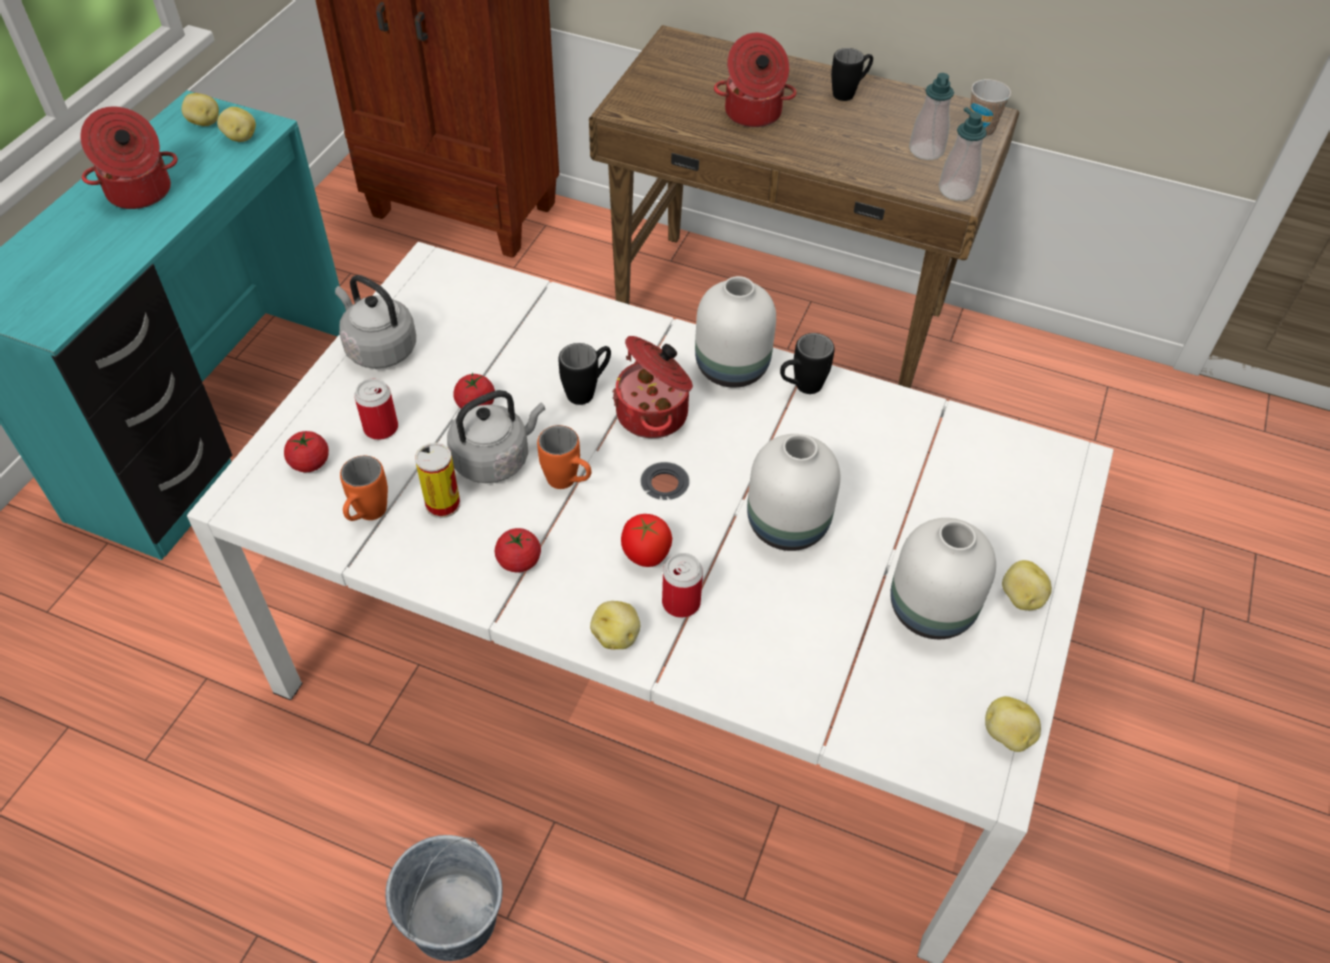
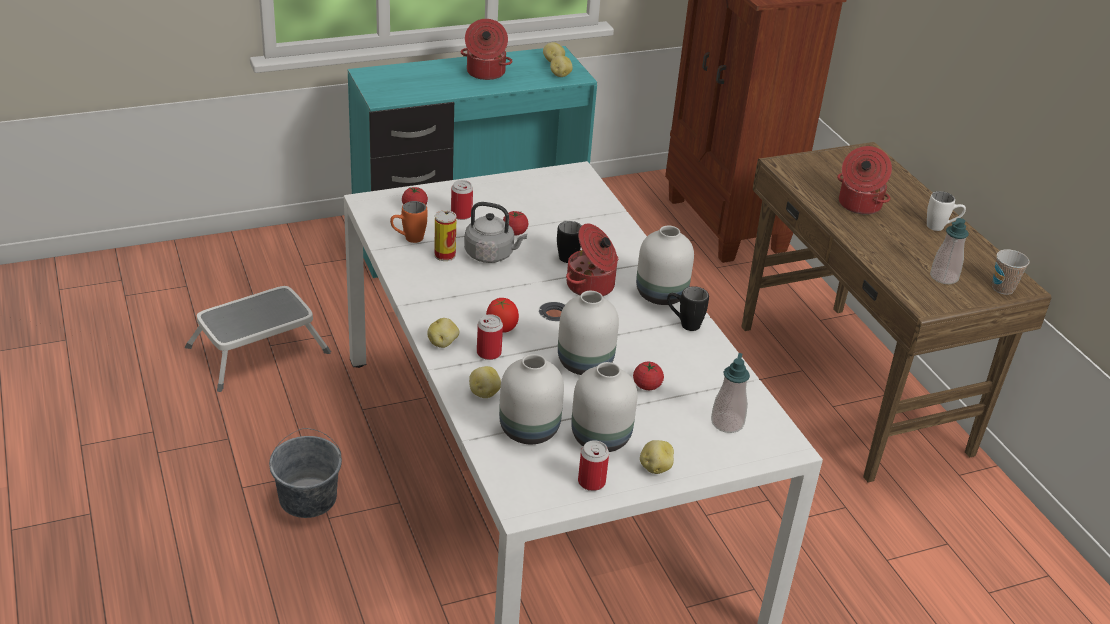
camera: 45 degrees right, 15 degrees down
(136, 780) = (257, 349): none -> grey step ladder
(378, 348) = (505, 188): grey kettle -> none
(519, 561) = (444, 293): tomato -> tomato (647, 386)
(568, 483) = (509, 283): orange mug -> none
(849, 93) = (941, 227): black mug -> white mug
(862, 667) = (531, 430): none -> white vase
(956, 190) = (929, 303): soap dispenser -> soap dispenser (727, 423)
(1000, 676) = (591, 482): none -> can
(1007, 735) = (557, 501): potato -> potato (483, 393)

